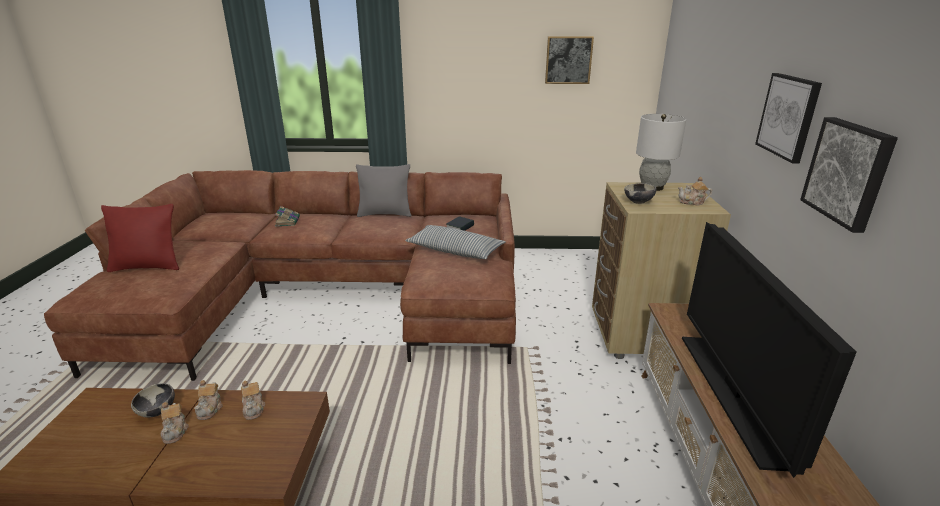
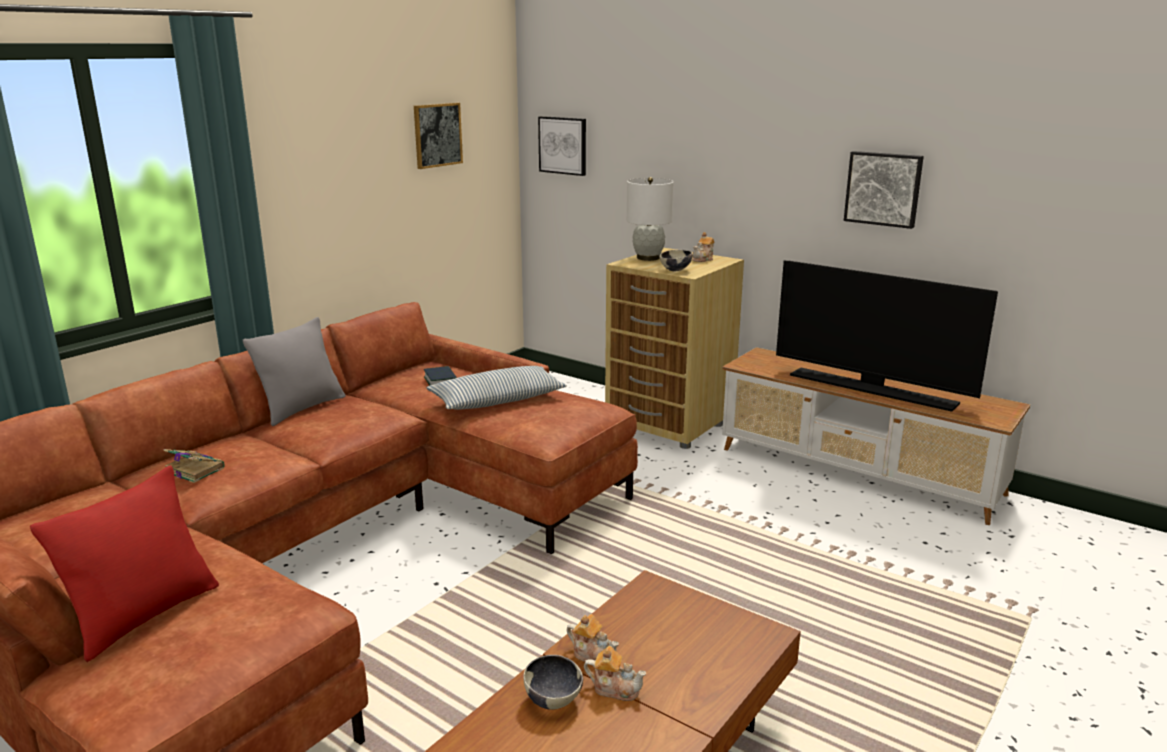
camera: 55 degrees left, 5 degrees down
(254, 408) = (627, 623): teapot -> none
(788, 116) = (794, 158): picture -> picture (563, 145)

